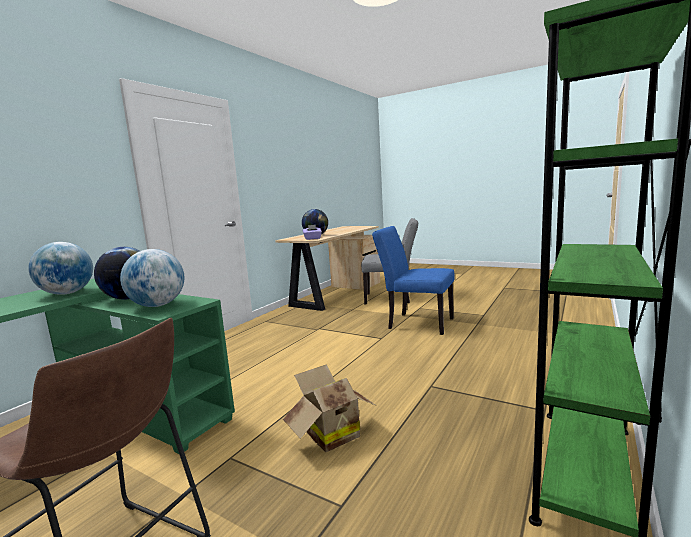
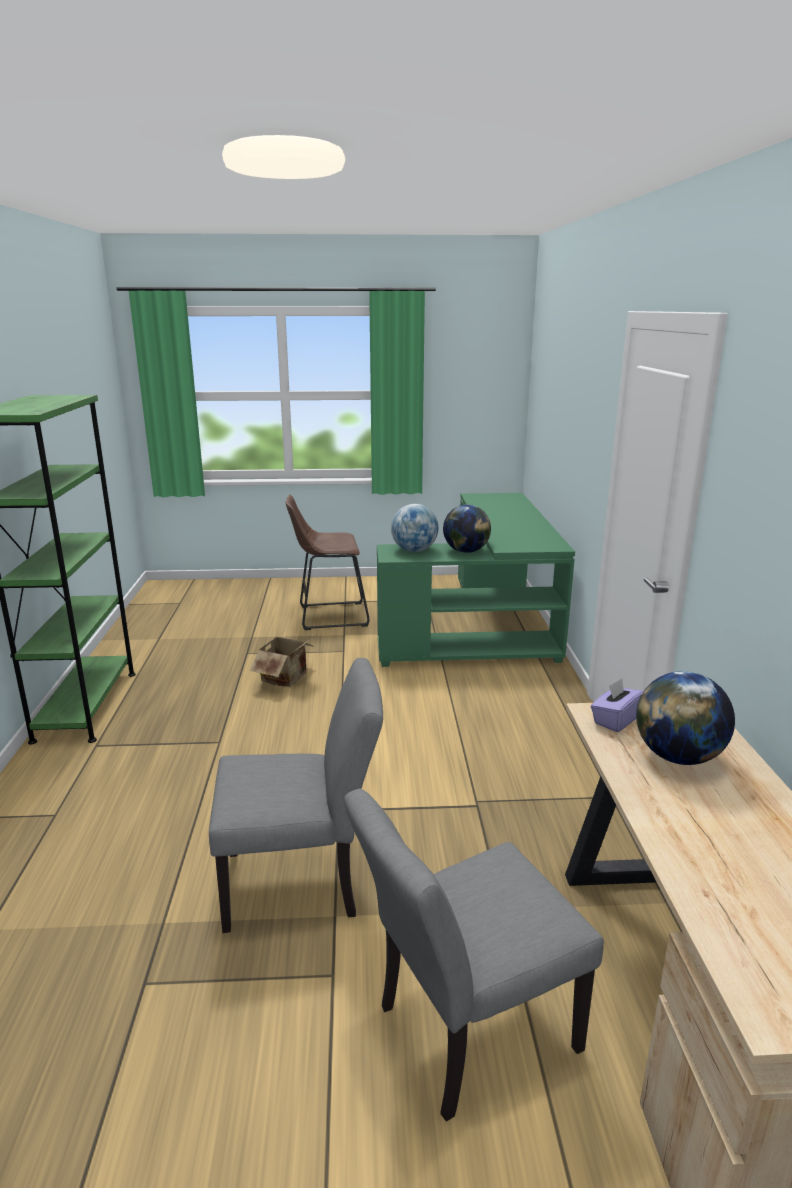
camera: 145 degrees right, 10 degrees up
(67, 293) = (509, 535): globe -> none
(415, 323) = (303, 883): blue chair -> grey chair

